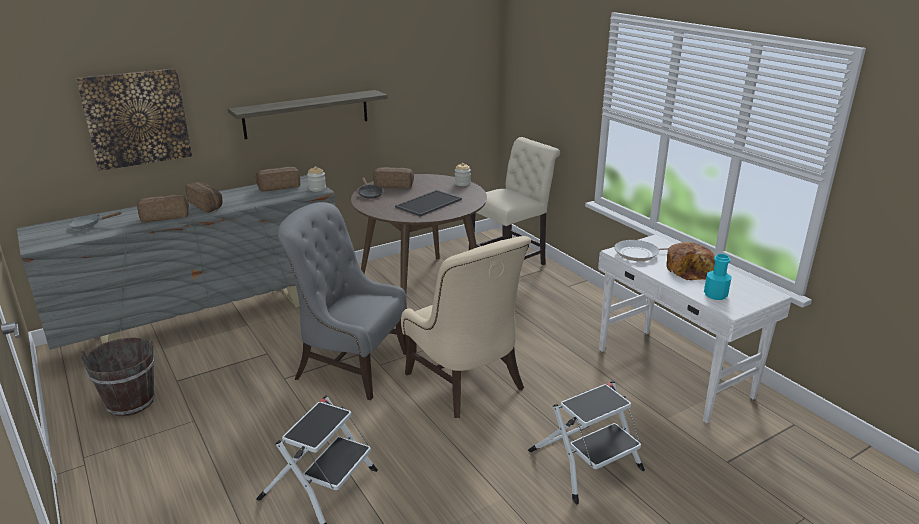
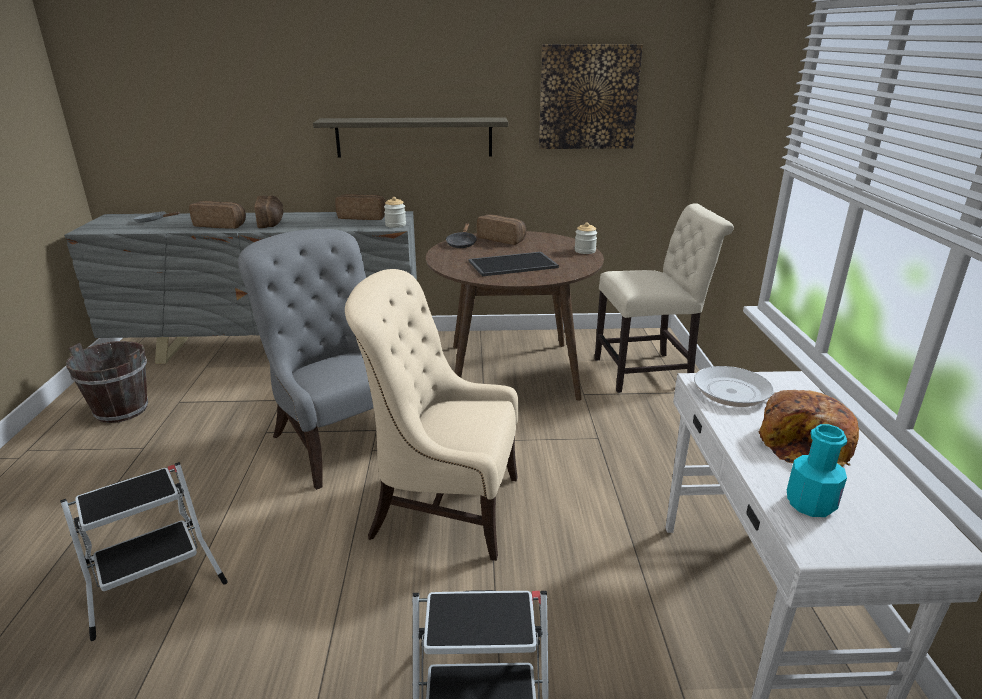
camera: 30 degrees right, 0 degrees up
(136, 118) = (221, 117): picture -> picture (588, 97)
(466, 381) = (443, 507): beige chair -> beige chair turned 105 degrees clockwise

